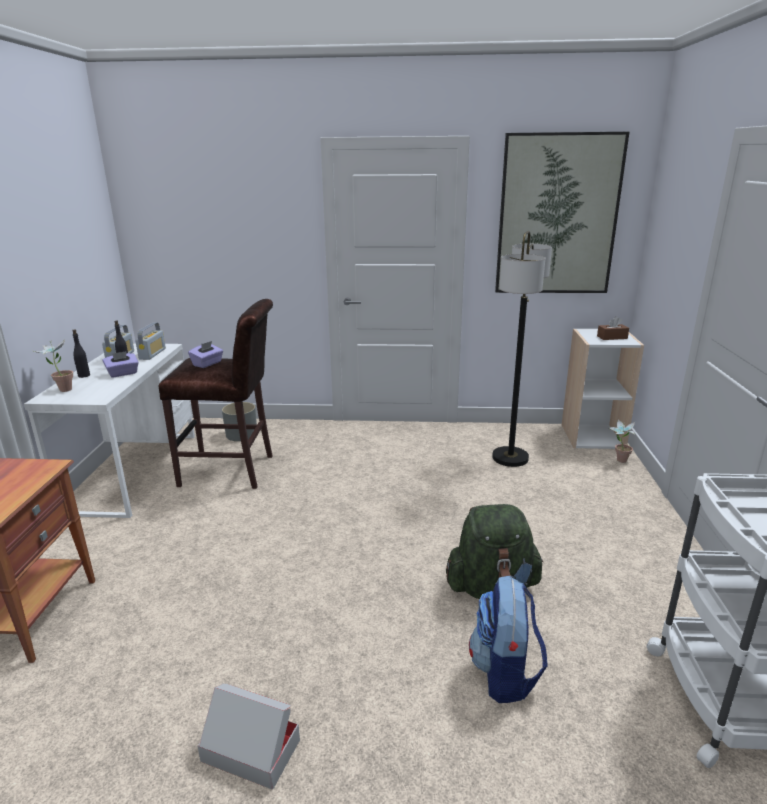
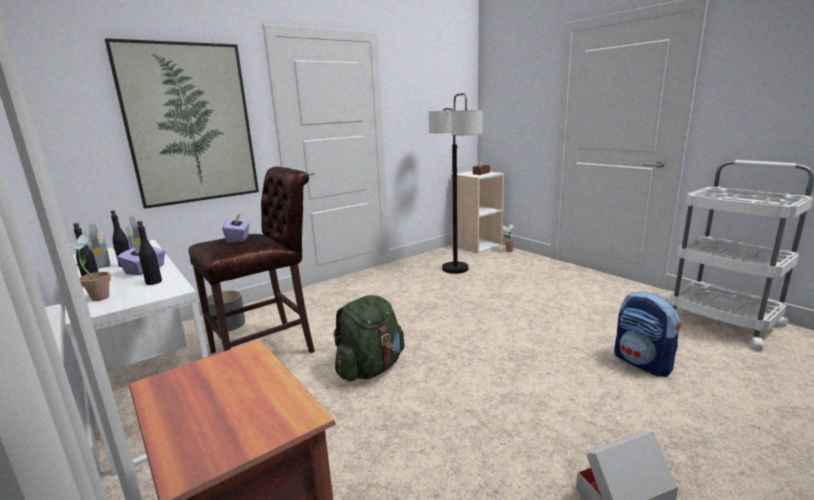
camera: 40 degrees left, 5 degrees down
(105, 387) = (154, 282): none -> black bottle
(492, 587) = (563, 330): green backpack -> green backpack (371, 368)
(557, 216) = (434, 94): picture -> picture (190, 124)

